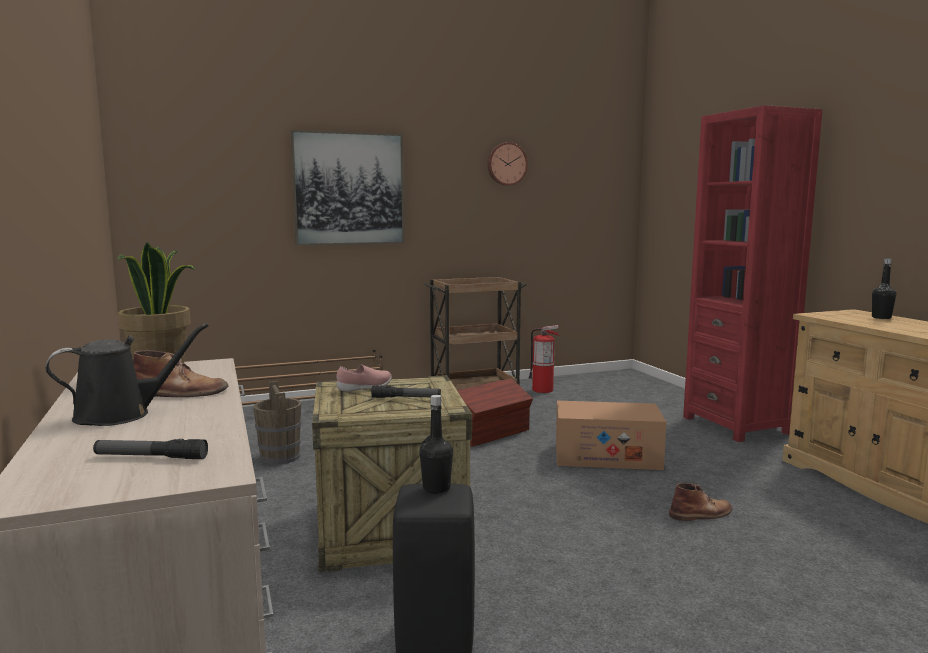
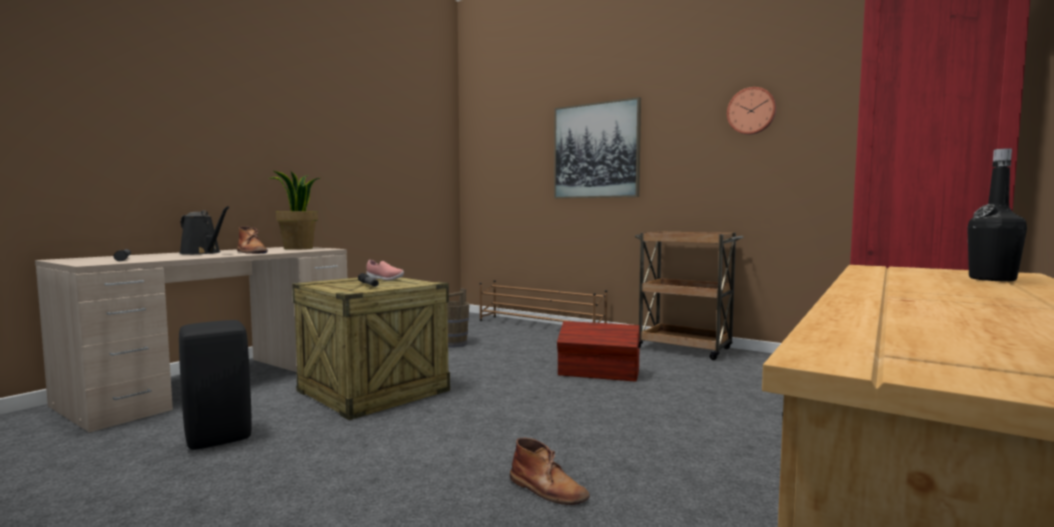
camera: 55 degrees right, 5 degrees down
(436, 488) = (223, 322): black bottle -> none
(543, 390) = (757, 364): fire extinguisher -> none
(606, 456) = (631, 420): cardboard box -> none

